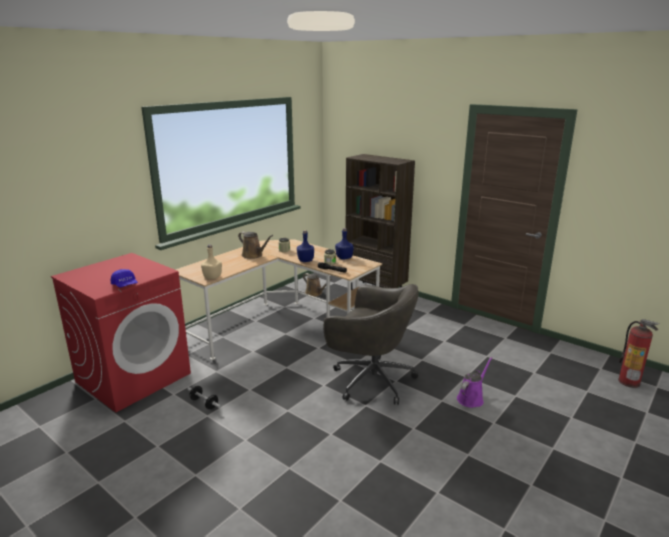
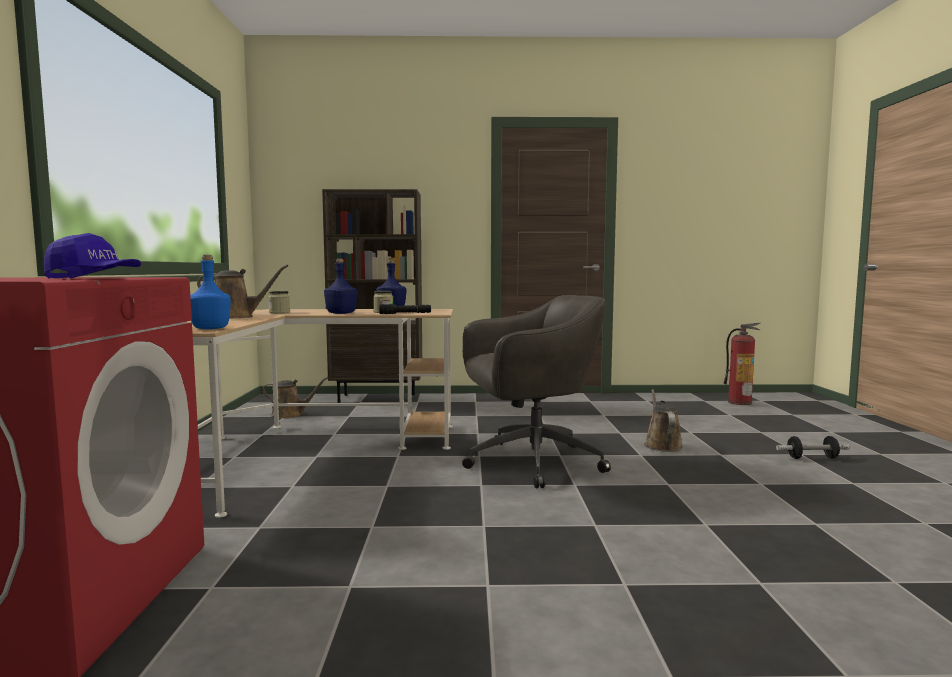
camera: 40 degrees left, 15 degrees down
(204, 403) = (311, 573): dumbbell -> dumbbell (812, 458)
(212, 277) = (211, 328): beige bottle -> blue bottle
(471, 398) = (662, 445): purple watering can -> brown watering can

